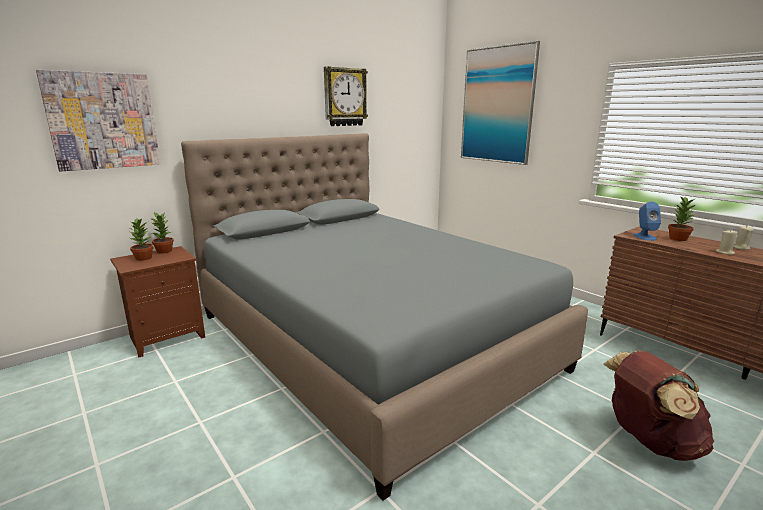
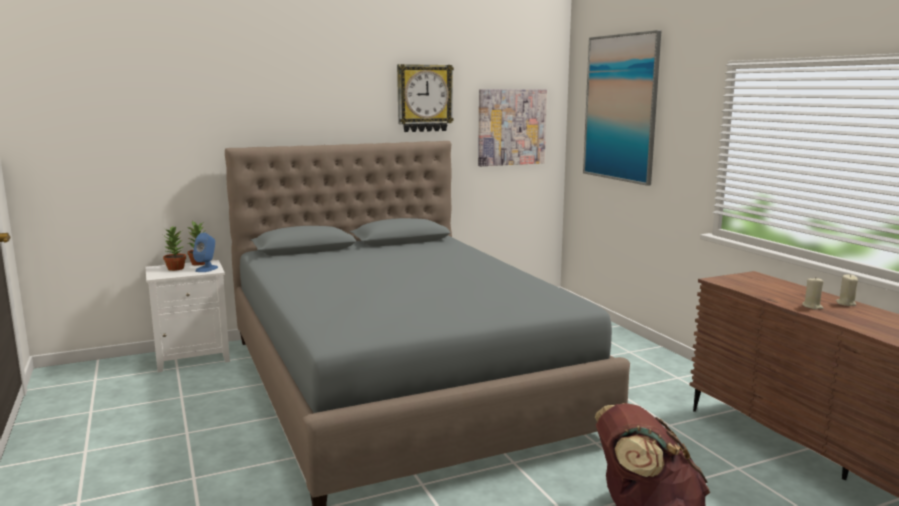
camera: 15 degrees right, 5 degrees down
(103, 121) = (151, 127): picture -> picture (511, 127)
(167, 337) = (193, 357): brown nightstand -> white nightstand
(644, 237) = (736, 283): blue speaker -> blue speaker (206, 269)
(677, 238) = (778, 288): potted plant -> none

